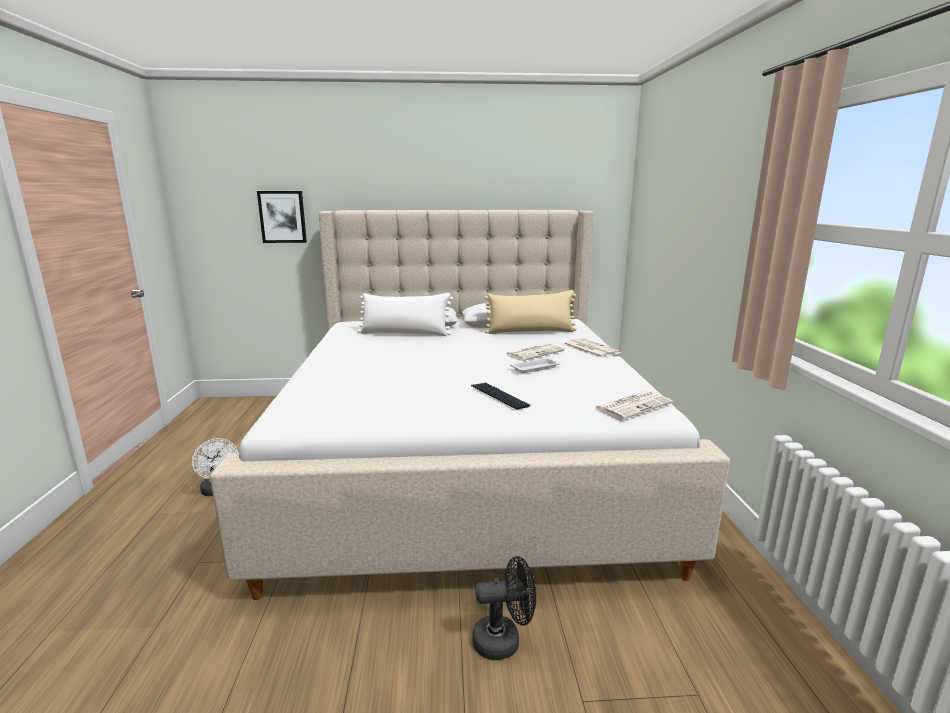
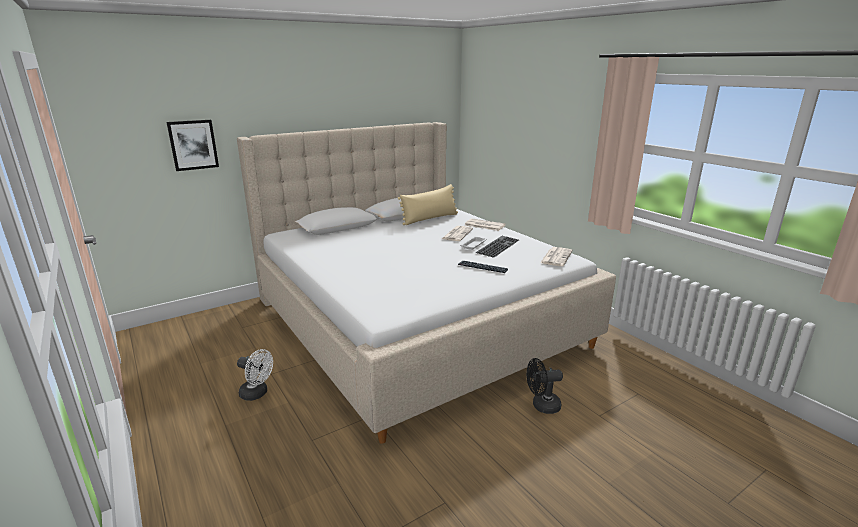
camera: 30 degrees left, 5 degrees up
(405, 333) = (345, 235): white pillow -> none
(504, 640) = (541, 406): black fan -> black fan turned 150 degrees counterclockwise
(566, 375) = (497, 246): none -> keyboard

